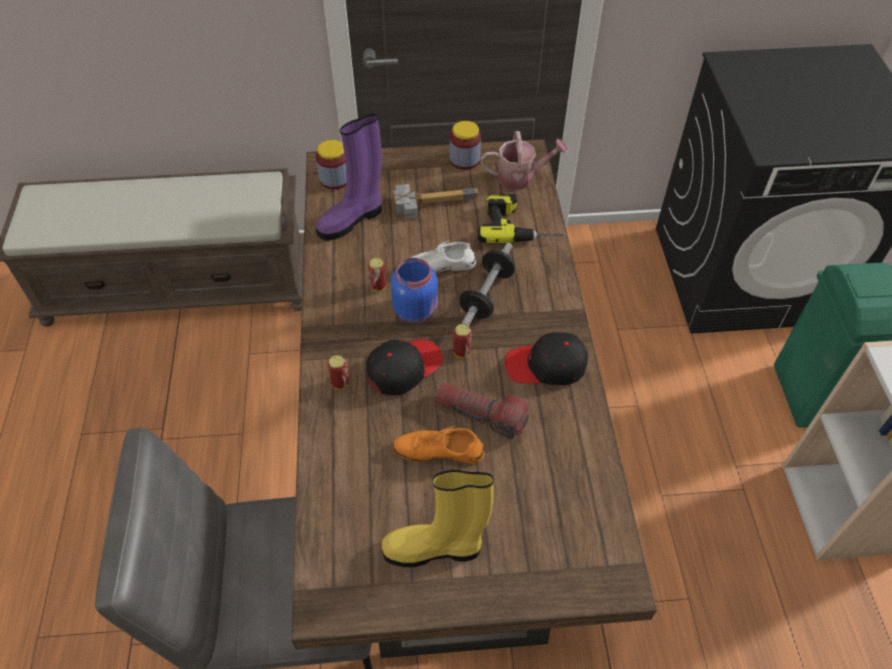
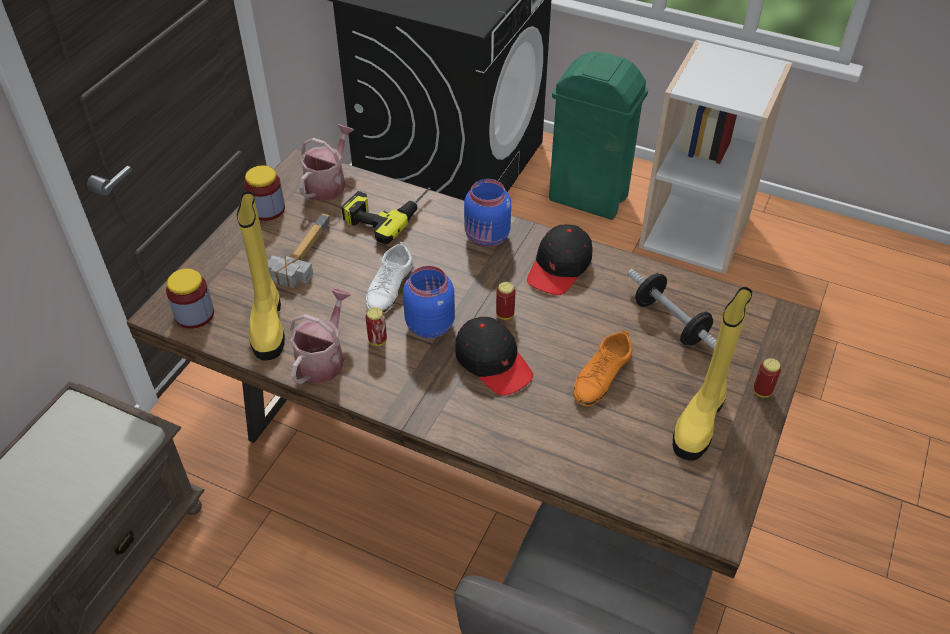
camera: 60 degrees left, 5 degrees down
(340, 265) = (323, 358): none -> watering can
(340, 383) = (477, 417): can -> can (762, 391)
(352, 219) = (268, 324): purple boot -> yellow boot
(403, 368) = (493, 362): black cap -> black cap turned 150 degrees clockwise
(480, 414) = (581, 331): flashlight -> none
(487, 295) = (452, 269): dumbbell -> dumbbell (670, 322)
(541, 300) = (487, 237): none -> blue jar

